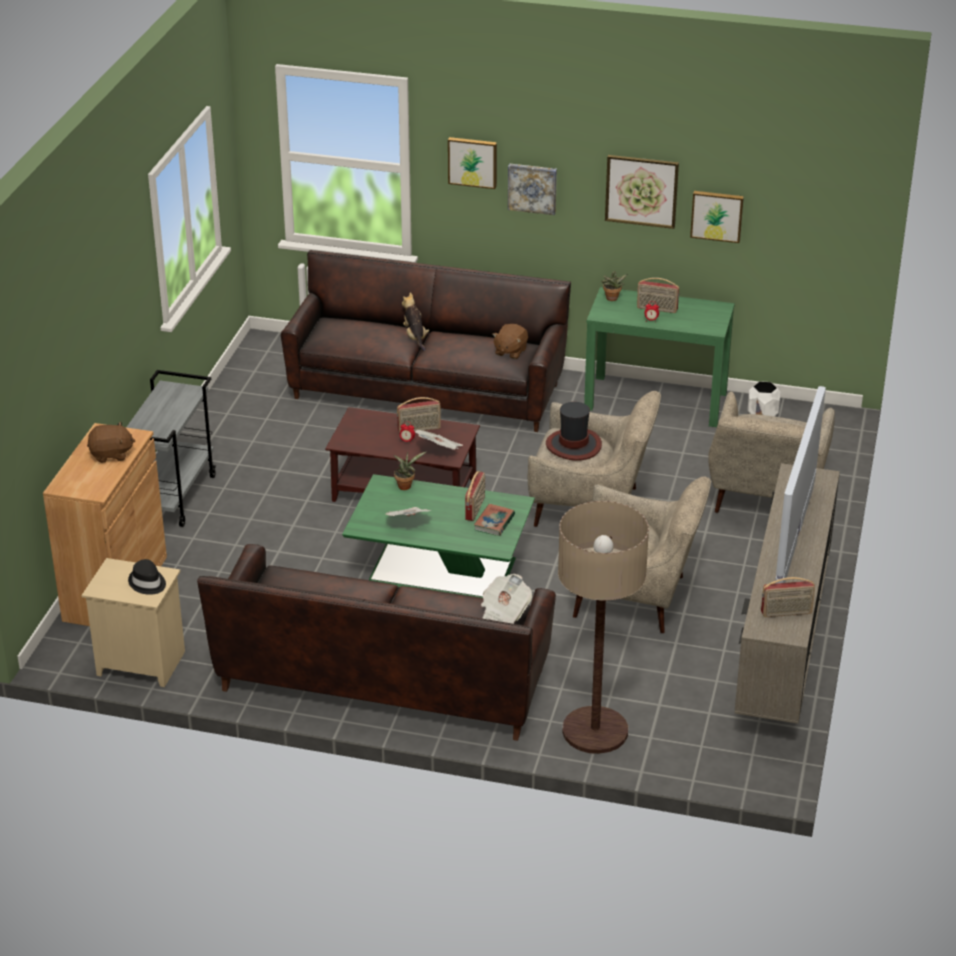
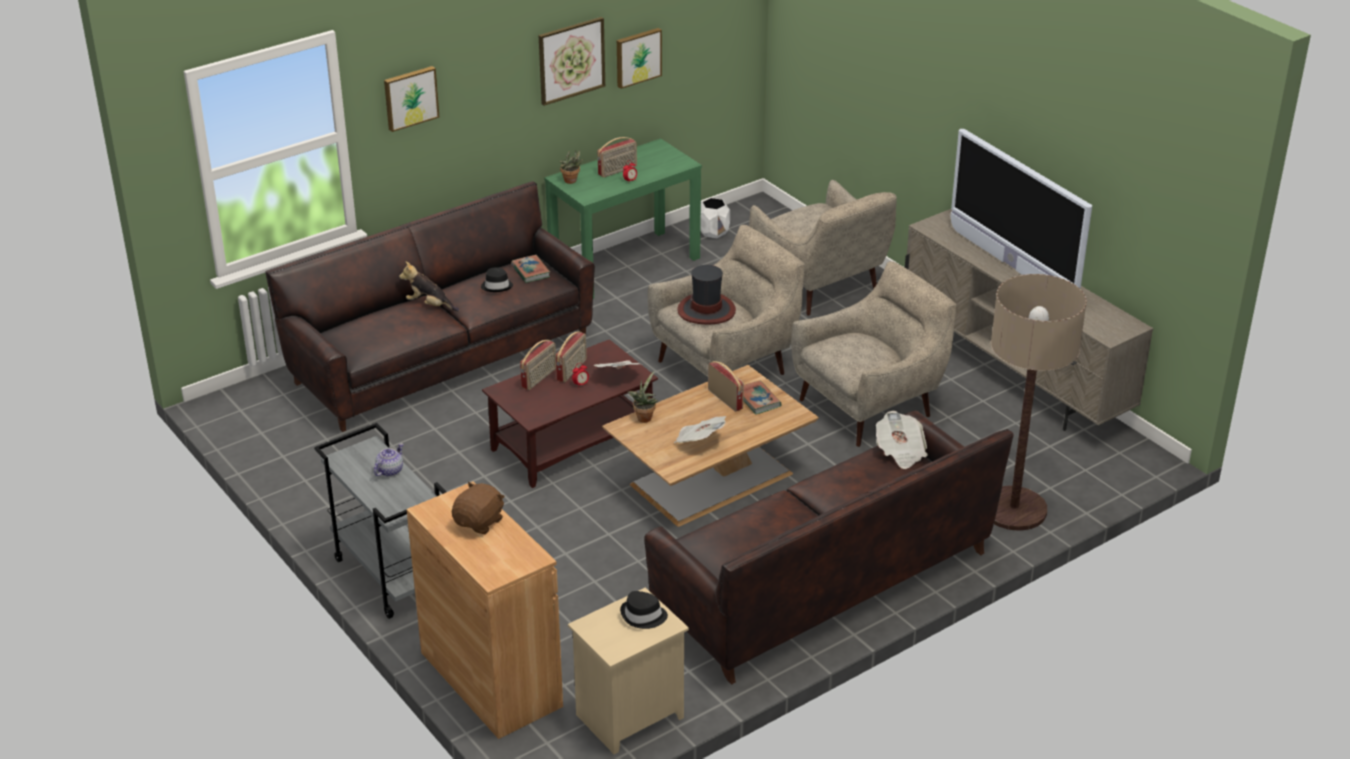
camera: 50 degrees left, 0 degrees up
(176, 410) = (389, 470): none -> teapot
(439, 570) = (709, 480): green coffee table -> brown coffee table
(471, 348) = (497, 286): none -> black hat
(510, 351) = (530, 271): brown plush toy -> book
(532, 188) = (471, 101): picture -> none
(786, 613) = (1102, 315): radio -> radio (539, 378)

